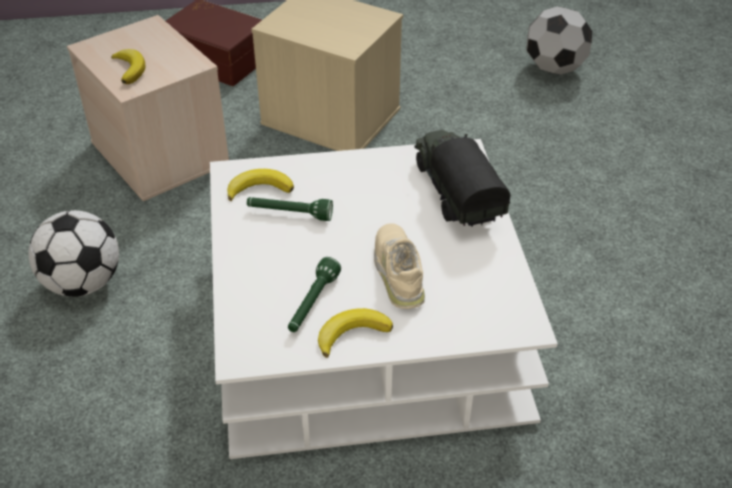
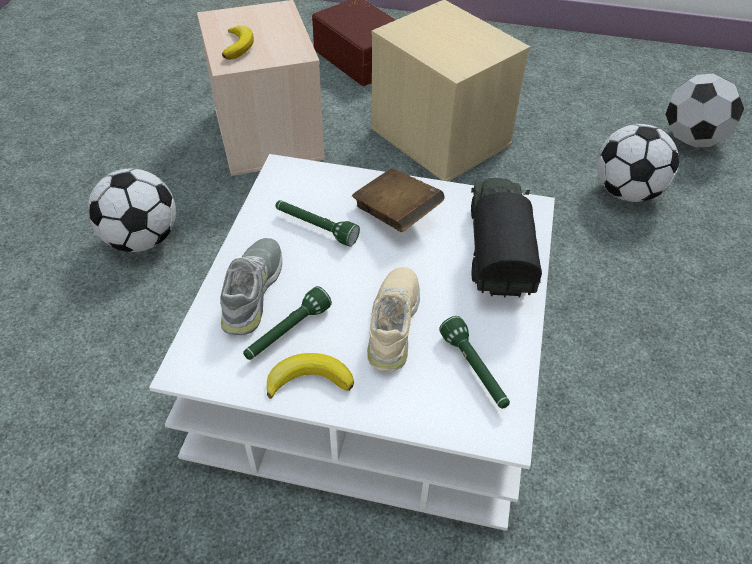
camera: 20 degrees right, 5 degrees up
(259, 188) = (300, 193): banana -> none
(263, 279) = (253, 291): none -> grey shoe
(354, 185) = (396, 214): none -> brown book
(482, 288) = (475, 370): none -> green flashlight
(518, 127) = (626, 192): none -> football

